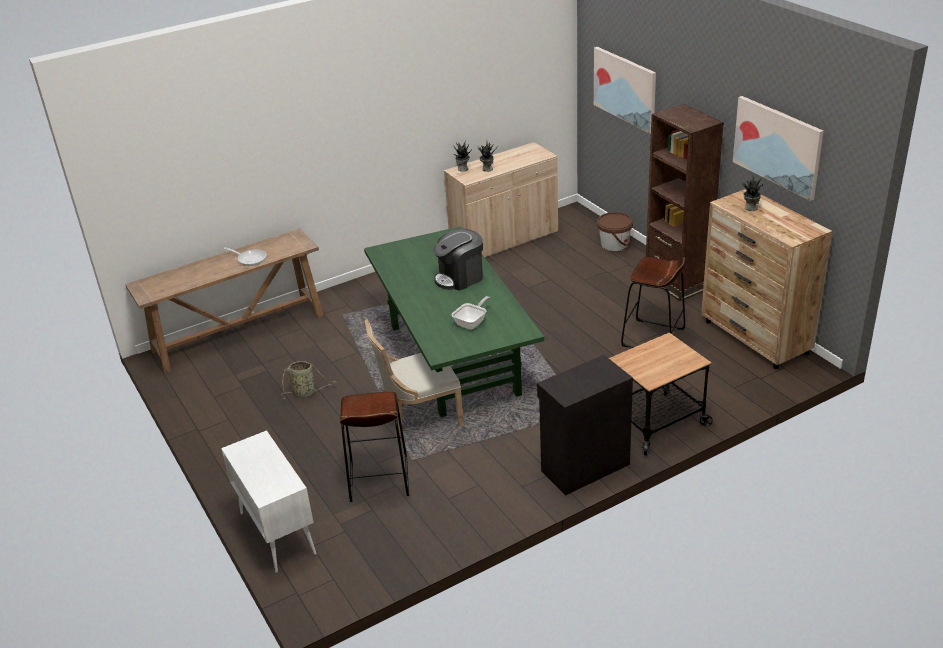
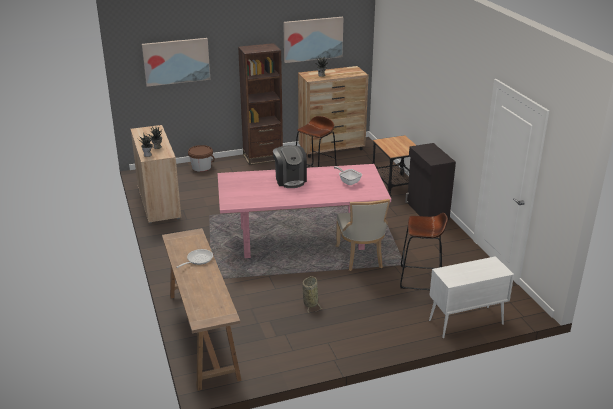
camera: 80 degrees left, 5 degrees down
(454, 360) = (302, 238): green dining table -> pink dining table

